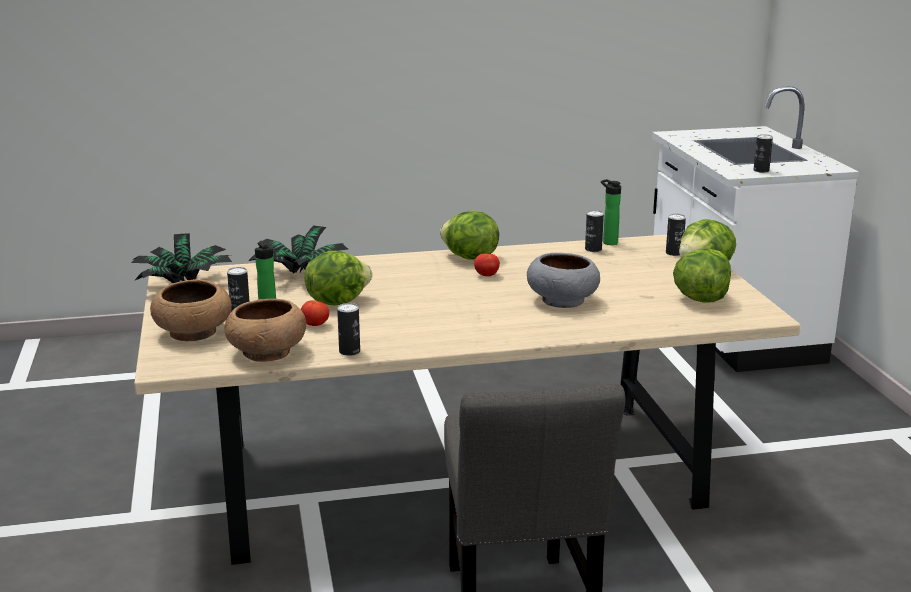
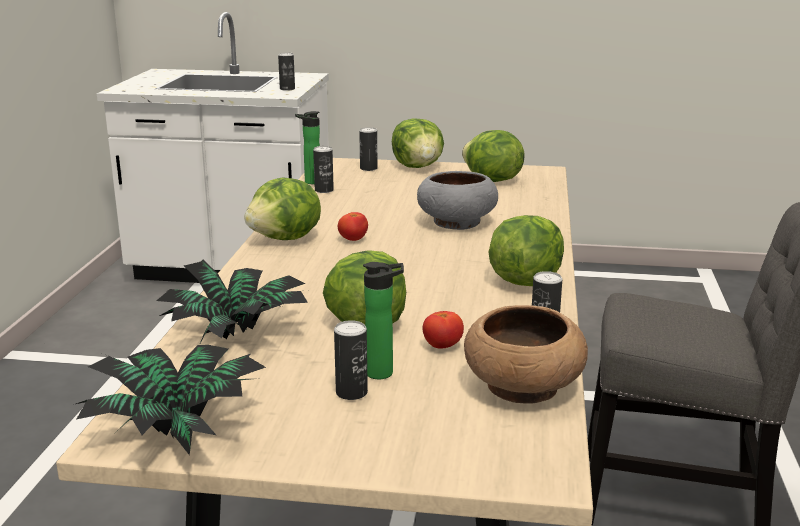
camera: 70 degrees left, 0 degrees up
(194, 333) = (414, 438): brown bowl -> none
(450, 336) = (525, 281): none -> lettuce

